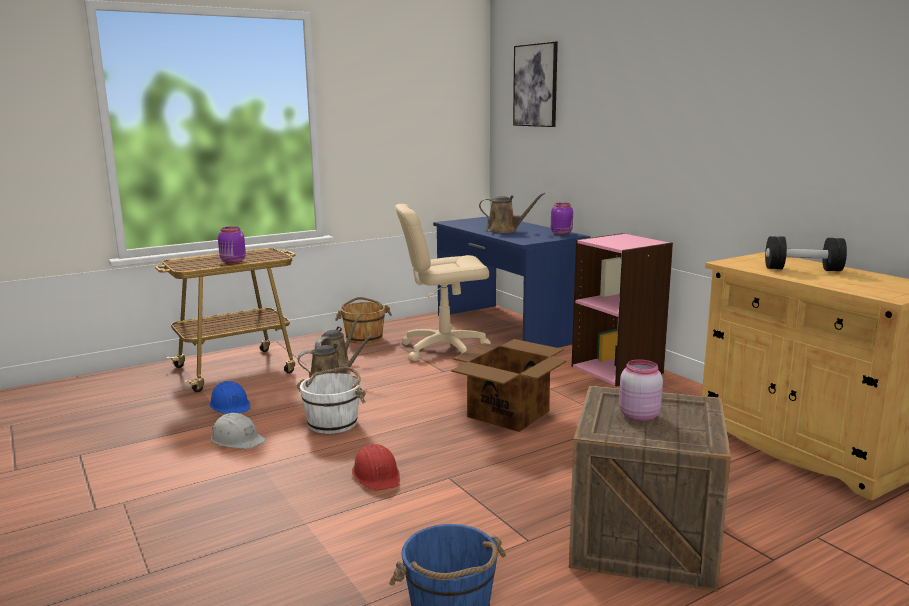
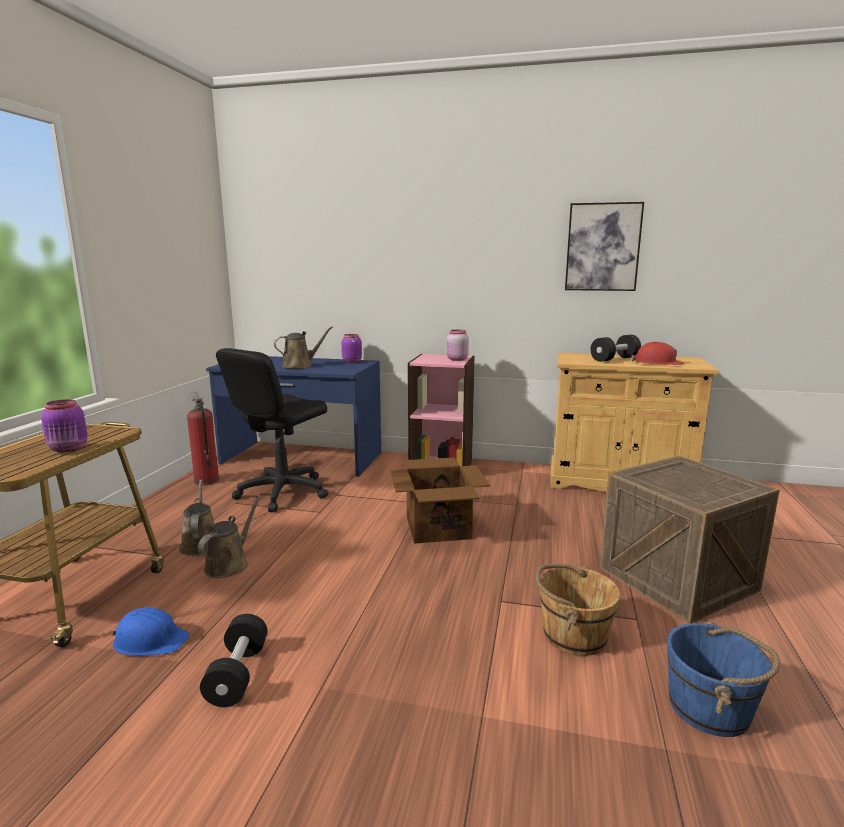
camera: 45 degrees left, 0 degrees up
(237, 439) = (238, 674): white hard hat -> black dumbbell
(333, 423) = (311, 602): white bucket -> none
(364, 338) = (179, 506): brown bucket -> brown bucket (573, 634)
(377, 475) = (447, 631): red hard hat -> red hard hat (657, 363)
(409, 325) = (206, 480): none -> fire extinguisher
(444, 349) = (282, 492): beige office chair -> black office chair
(535, 85) = (294, 227): picture -> picture (602, 247)
(637, 415) = (679, 483): pink jar -> pink jar (456, 359)

